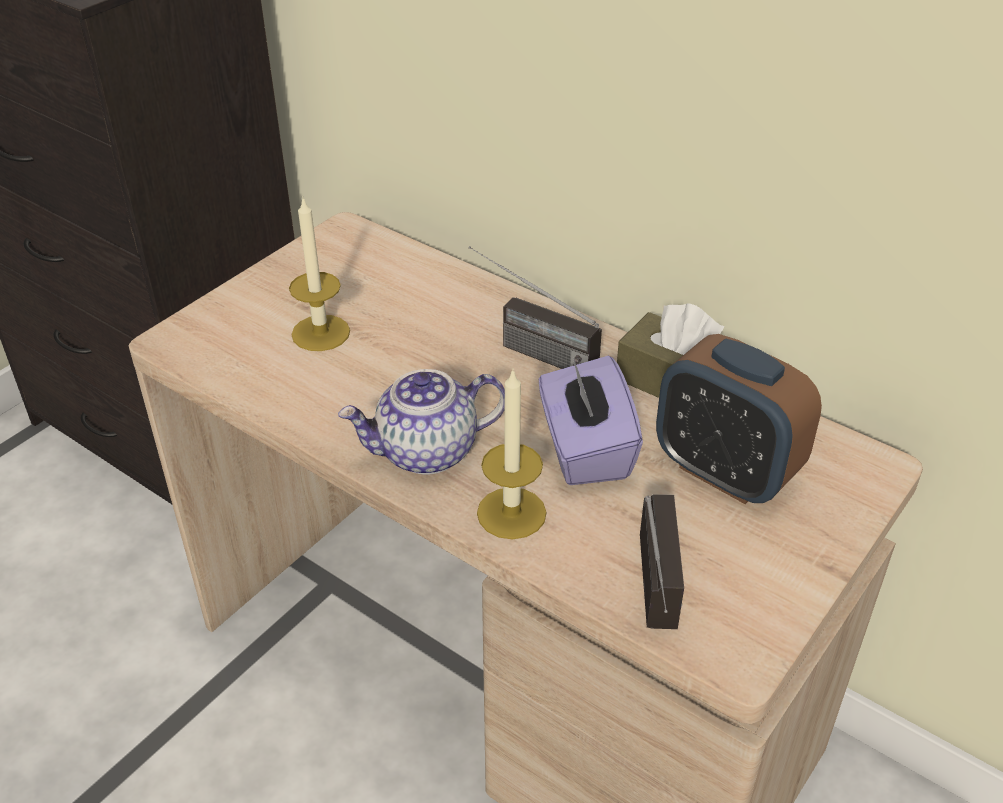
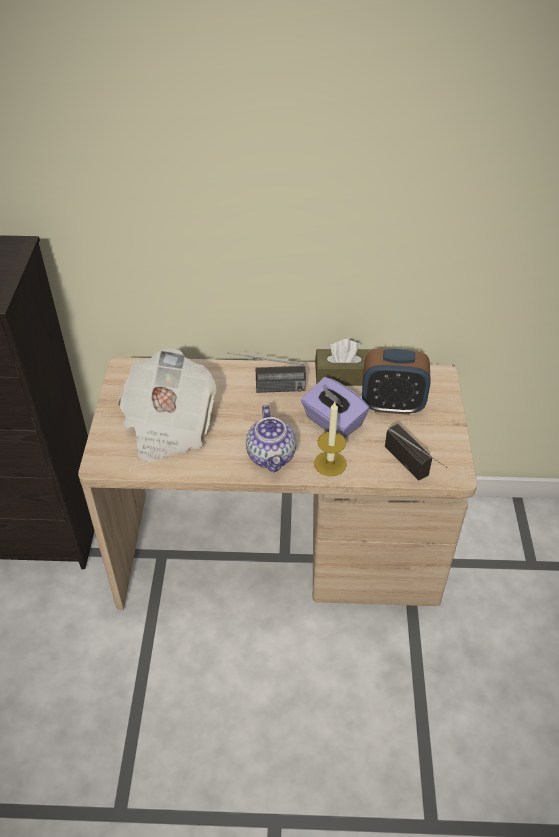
camera: 35 degrees left, 5 degrees up
(320, 333) = (168, 425): candle -> newspaper
(426, 452) = (272, 456): teapot -> teapot turned 45 degrees counterclockwise

